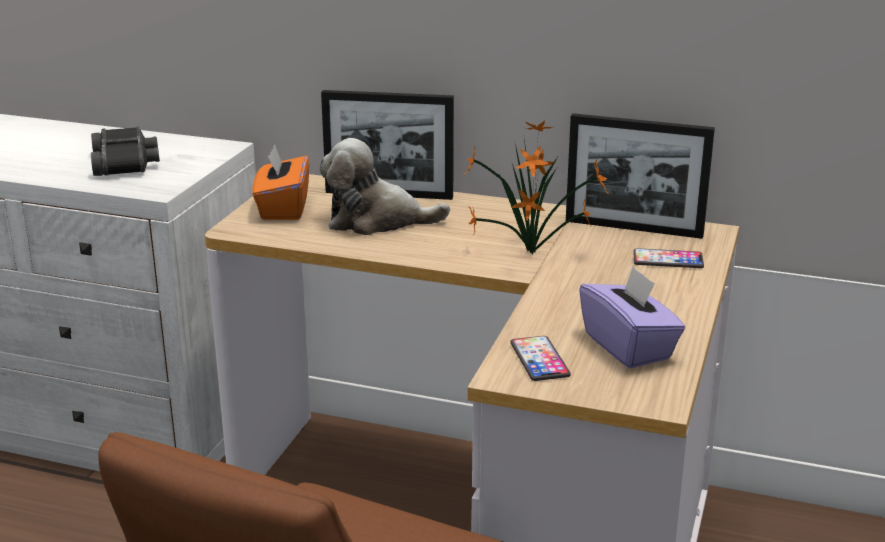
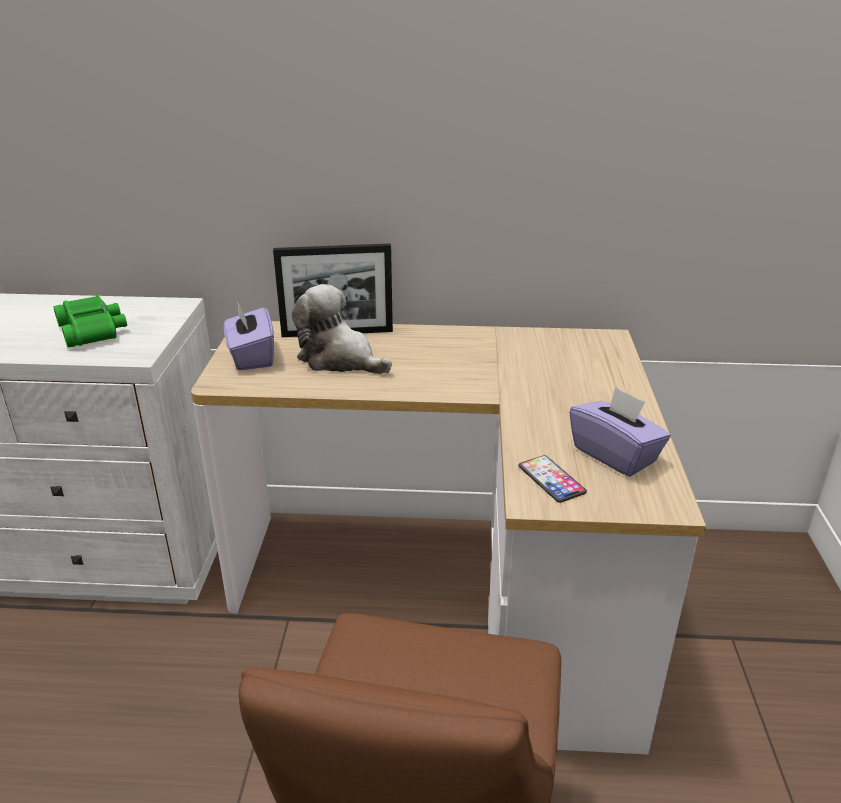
camera: 15 degrees left, 5 degrees up
(126, 163) = (93, 331): black binoculars -> green binoculars
(283, 208) = (251, 357): orange tissue box -> purple tissue box
(376, 221) = (339, 359): plush toy -> plush toy turned 45 degrees clockwise
(535, 255) = (489, 376): potted plant -> none
(633, 228) = (551, 341): picture frame -> none
(668, 260) = (595, 367): phone -> none

